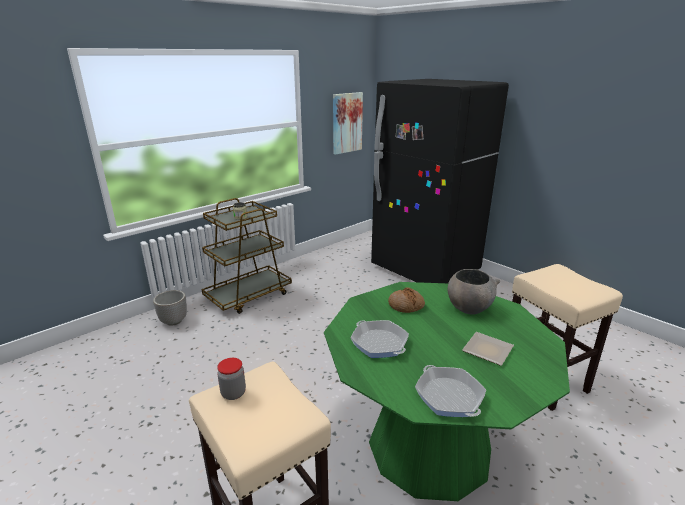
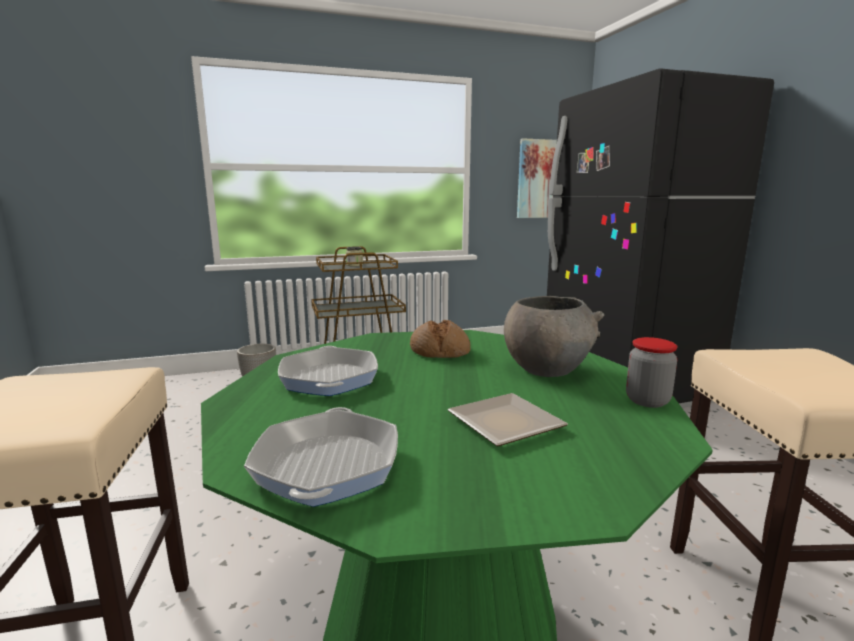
camera: 25 degrees right, 10 degrees down
(233, 393) = (49, 383): jar -> jar (647, 401)

